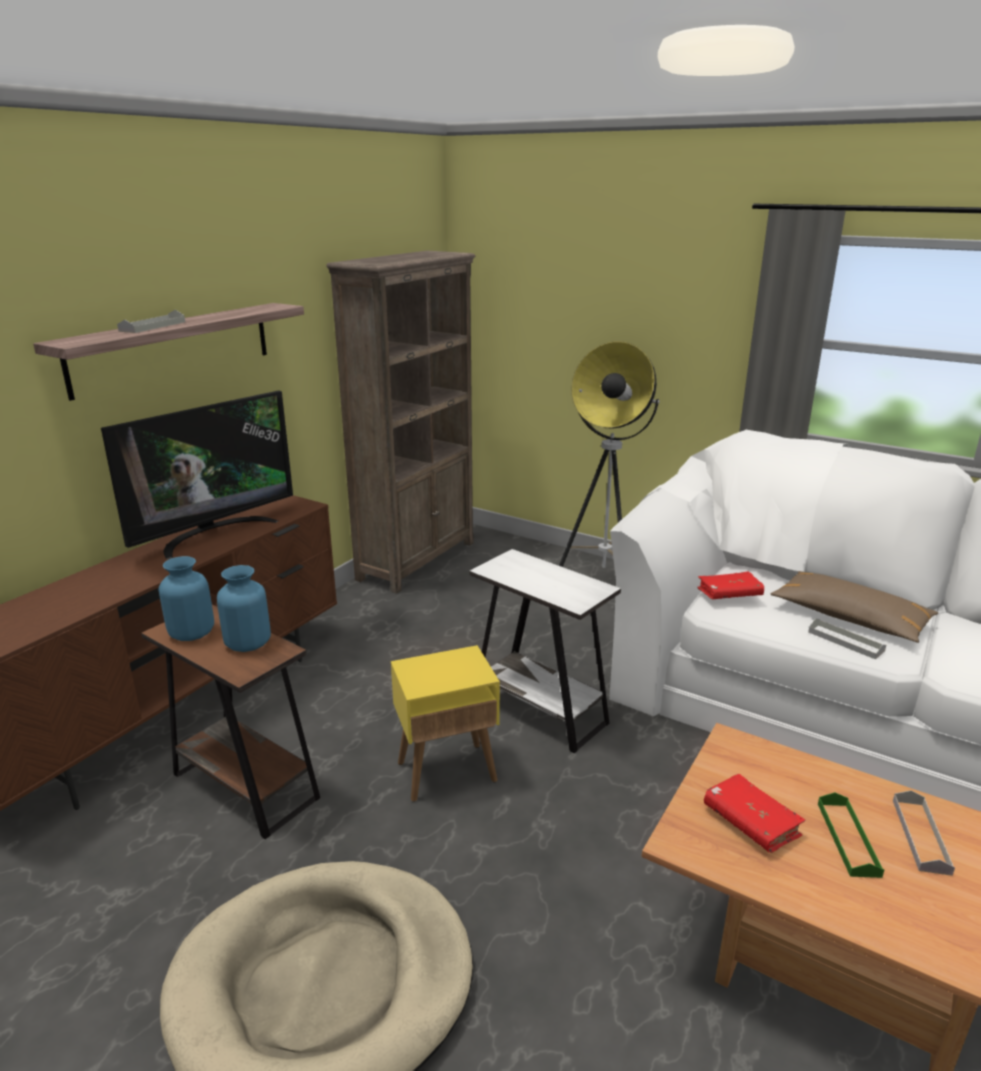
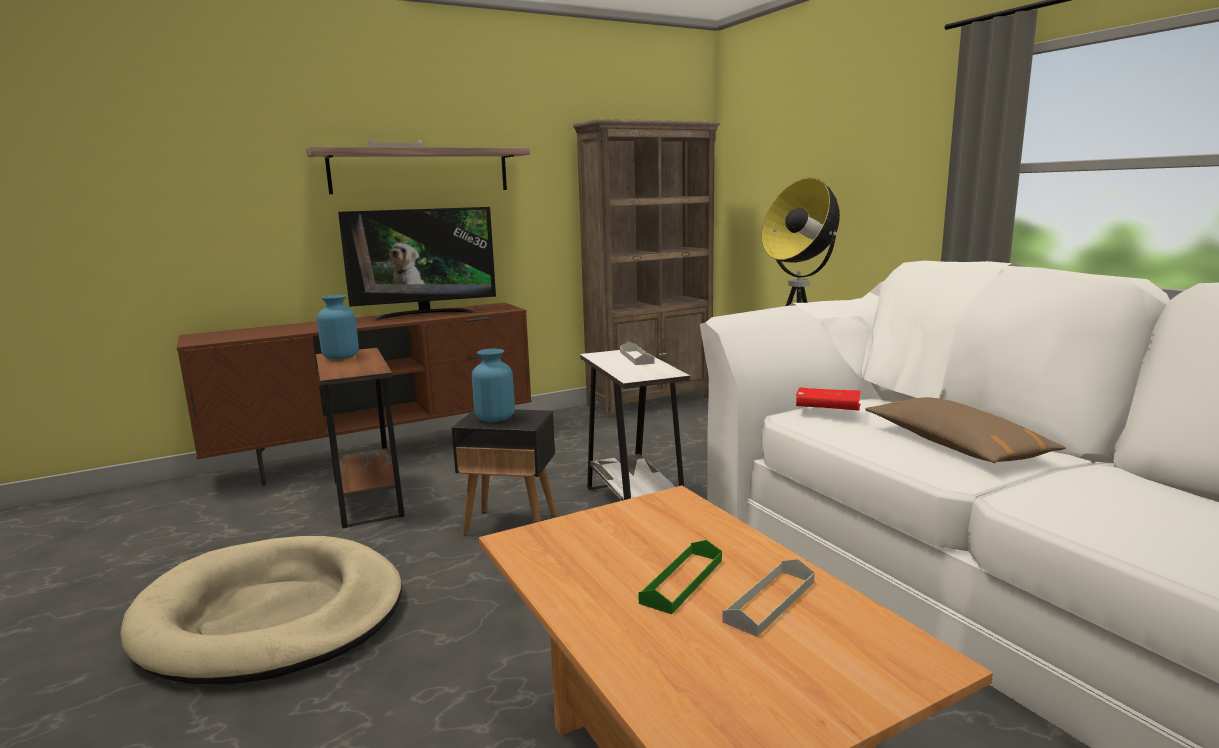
camera: 30 degrees right, 10 degrees down
(248, 643) = (363, 365): blue vase -> blue vase (495, 418)
(448, 771) = (511, 525): yellow side table -> black side table
(750, 822) = (602, 546): red book -> none
(845, 641) = (914, 457): grey tray -> grey tray (636, 357)

